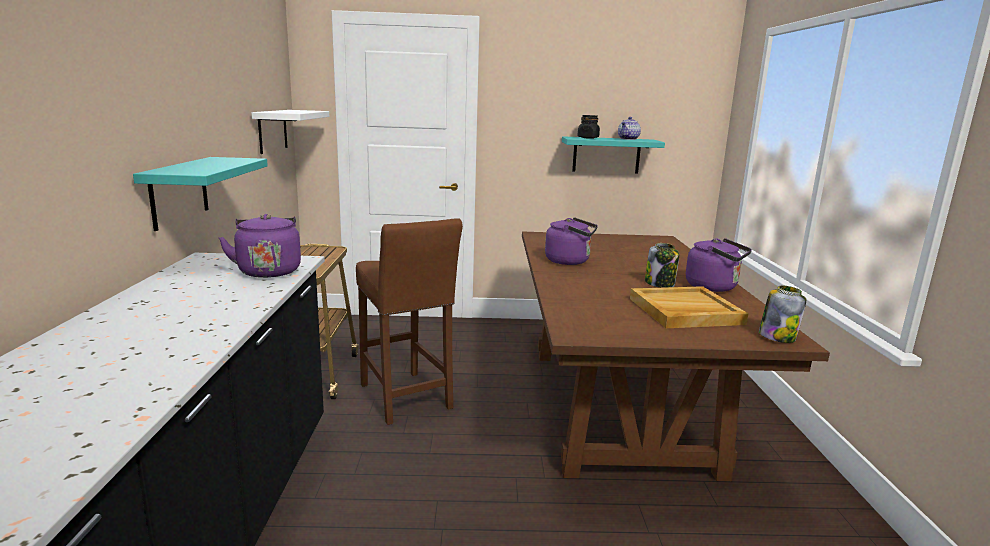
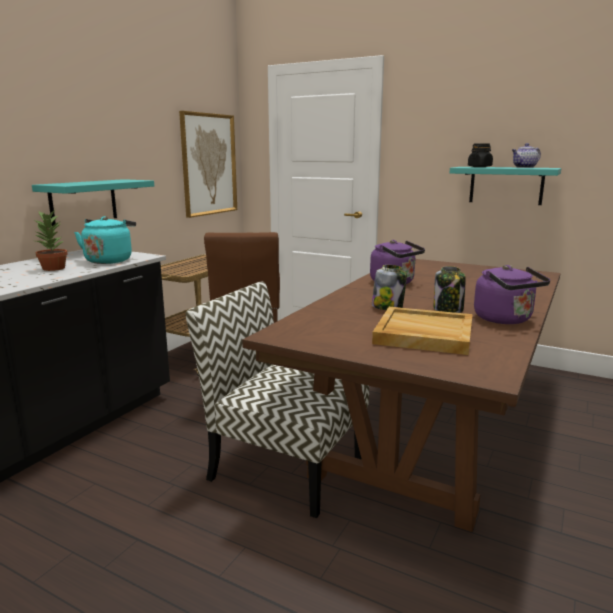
camera: 30 degrees right, 0 degrees up
(218, 292) = (54, 268): none -> potted plant
(268, 271) = (109, 260): purple kettle -> turquoise kettle
(272, 130) = (208, 164): white shelf -> picture
(531, 473) = (284, 467): none -> chair
(777, 337) = (481, 370): jar -> jar (388, 307)

